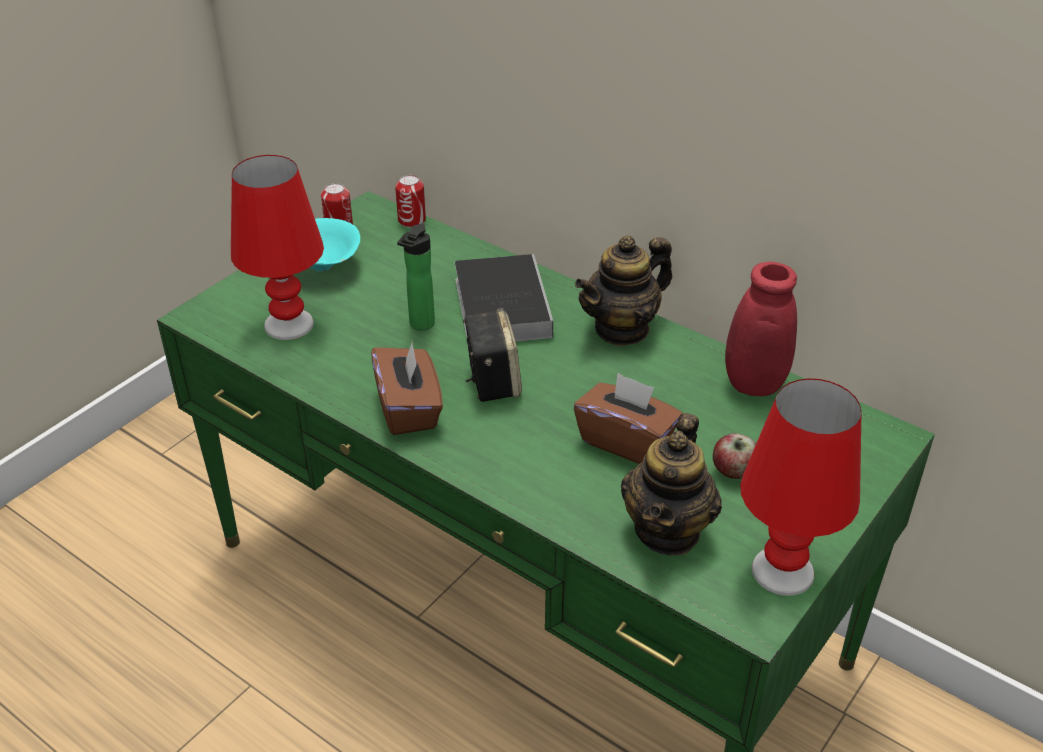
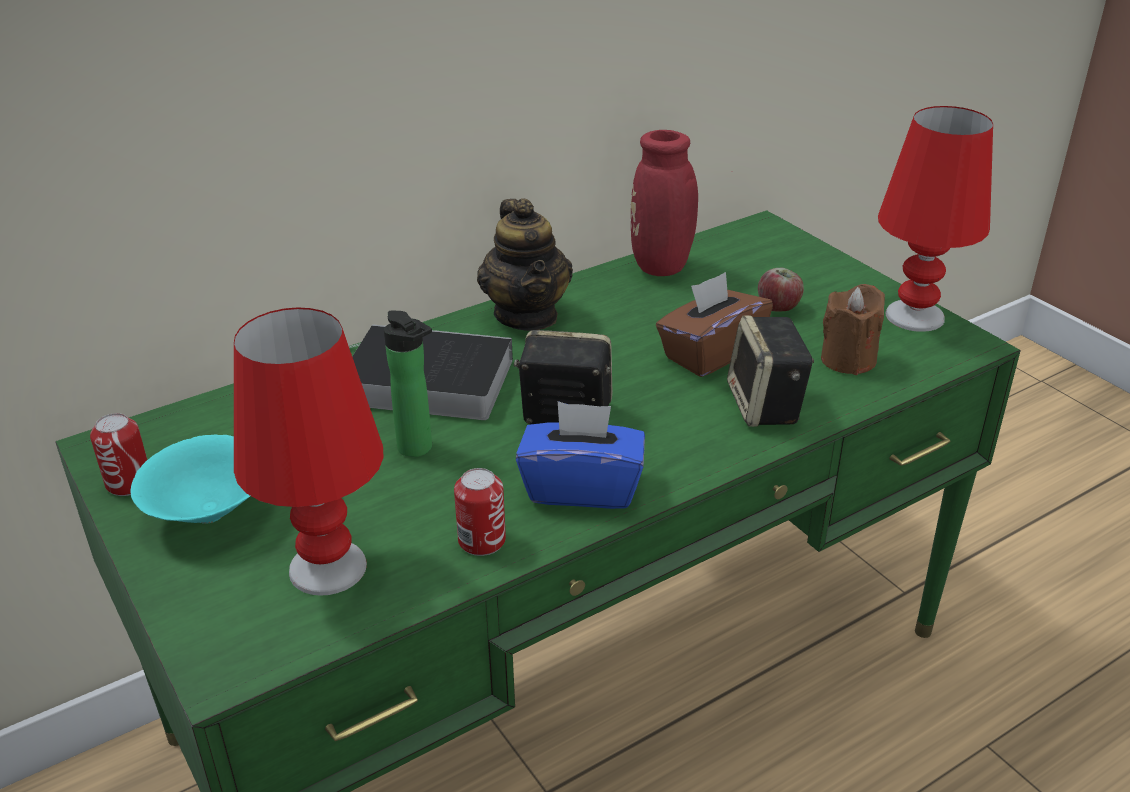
camera: 70 degrees left, 5 degrees down
(409, 409) = (582, 487): brown tissue box -> blue tissue box
(411, 220) = (175, 415): can -> can (482, 540)
(562, 487) = (766, 406): none -> speaker
(668, 530) = (848, 359): teapot -> brown candle

